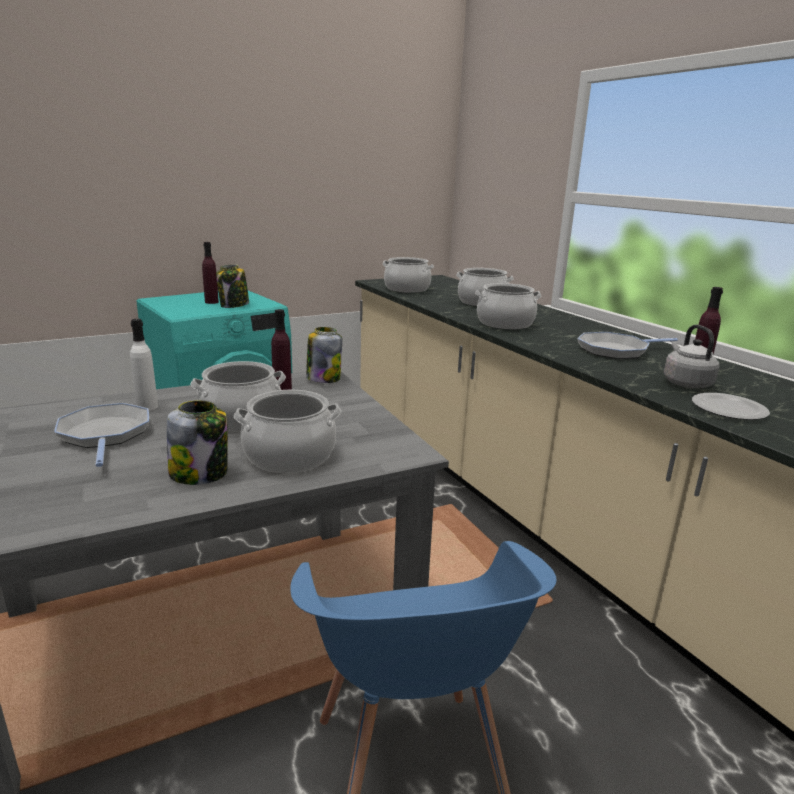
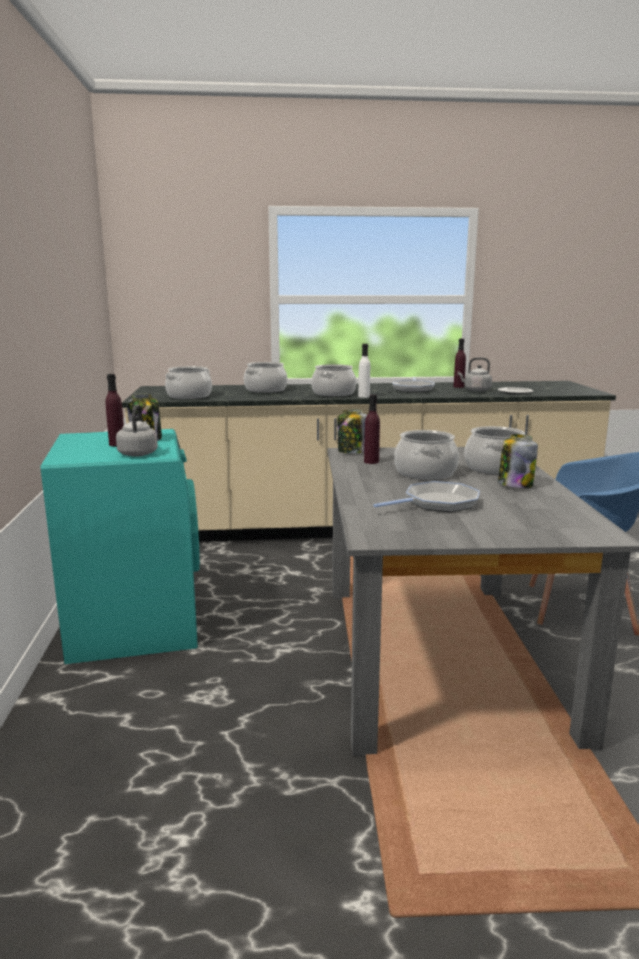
camera: 65 degrees left, 5 degrees down
(105, 435) = (437, 503): frying pan -> frying pan turned 150 degrees clockwise
(147, 407) = (381, 493): white bottle -> white bottle (364, 396)
(182, 310) = (138, 453): none -> grey kettle

